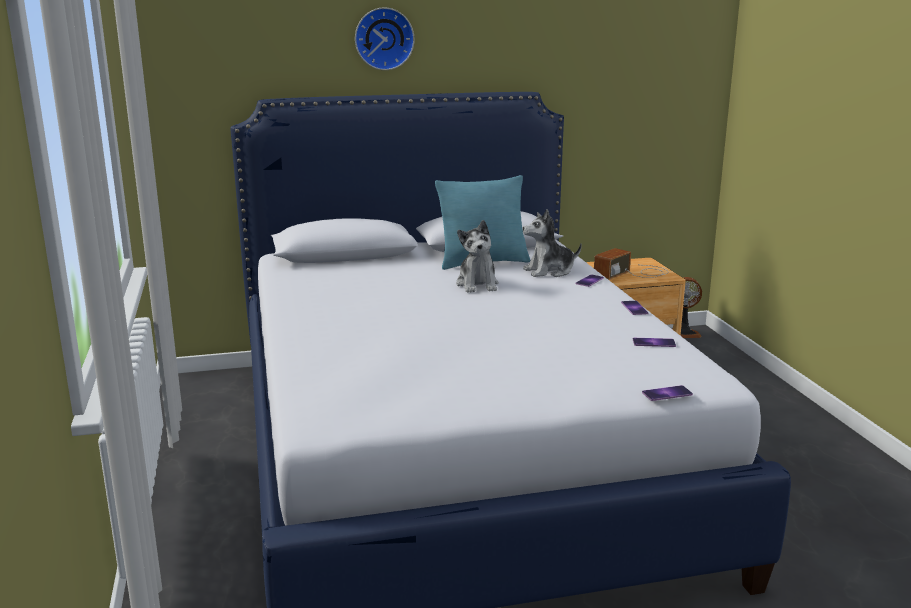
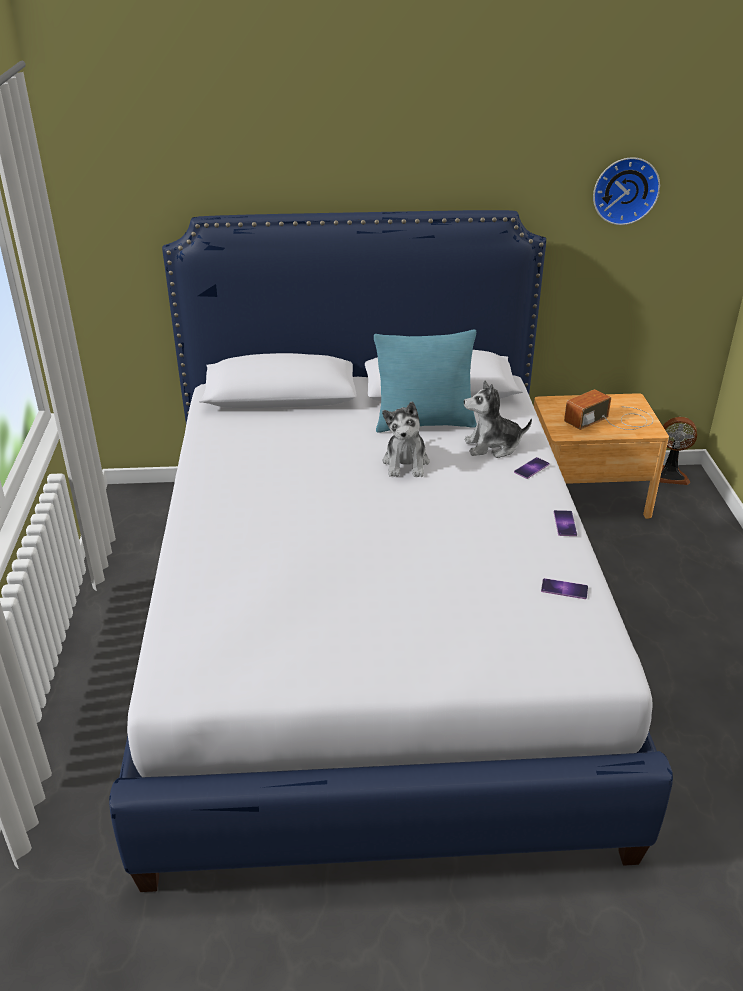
camera: 10 degrees right, 15 degrees up
(384, 38) = (336, 145): wall clock -> wall clock (624, 190)
(667, 393) = (547, 680): phone -> none

